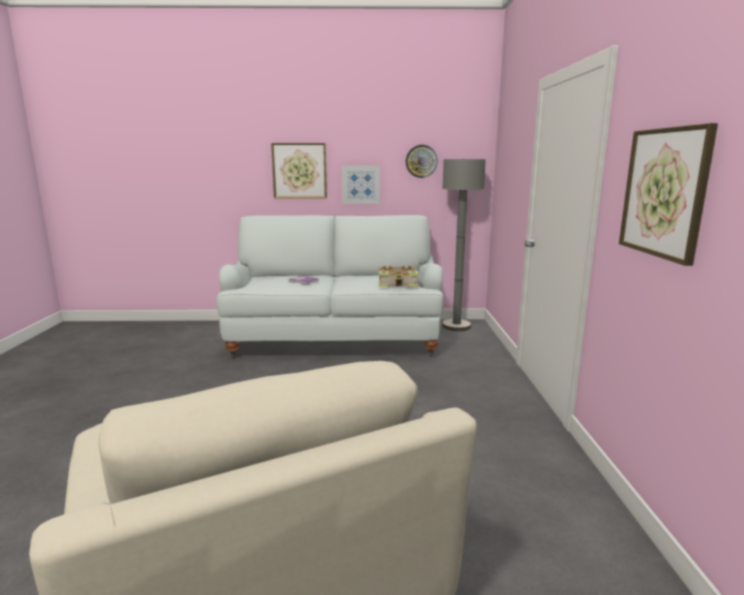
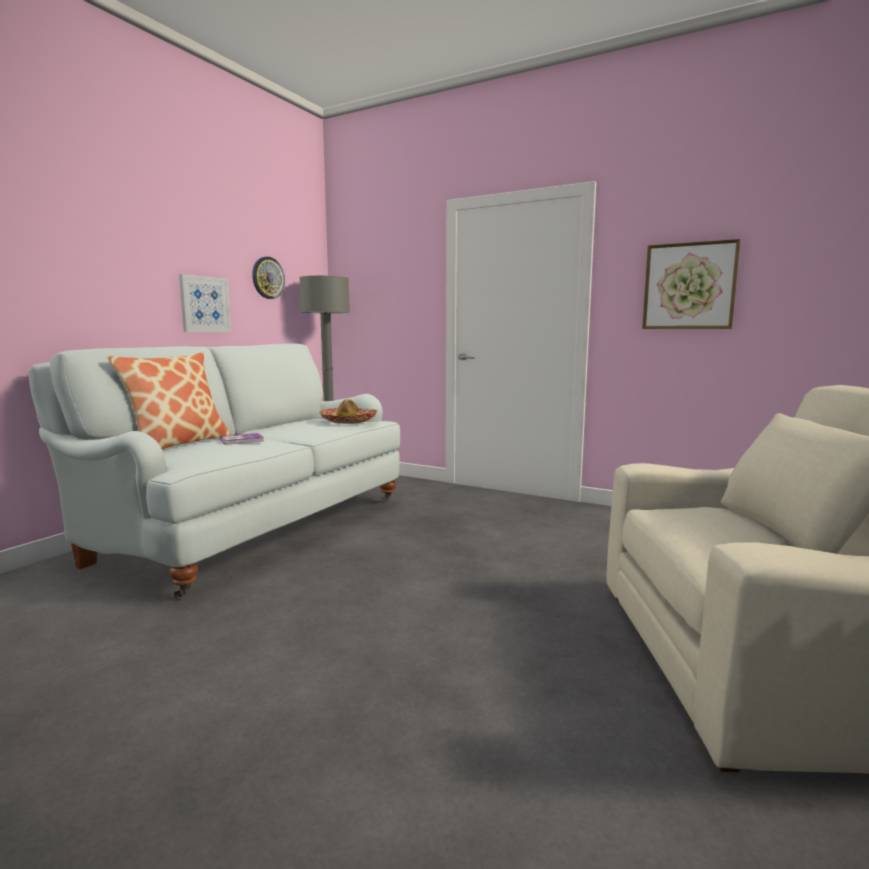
camera: 60 degrees left, 5 degrees down
(284, 275) = (178, 444): none -> pillow
(299, 171) = (116, 277): picture -> none
(398, 283) = (348, 421): book -> hat

